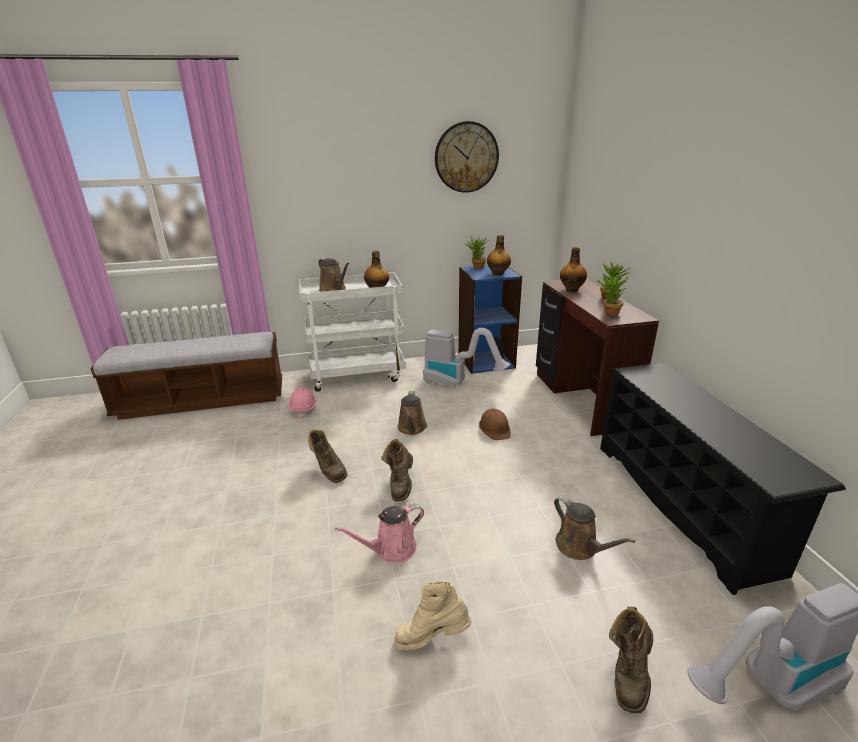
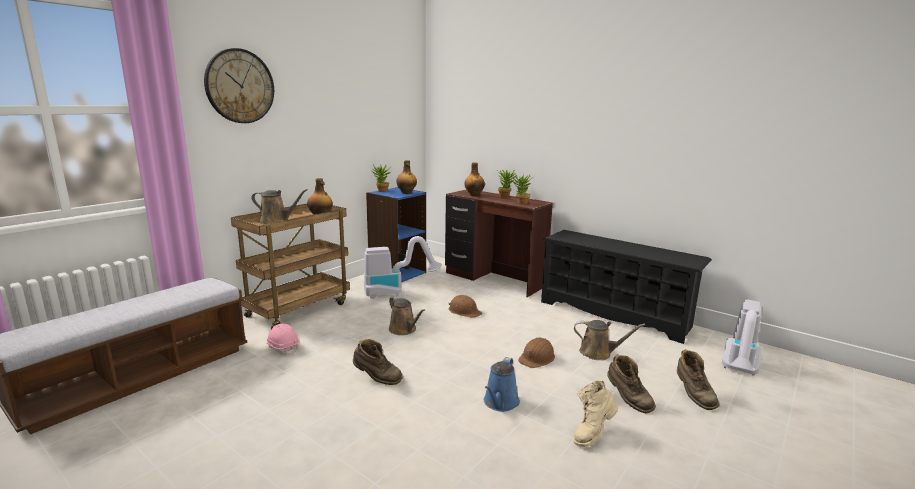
camera: 40 degrees left, 10 degrees down
(358, 375) = (298, 309): white cart -> brown cart
(391, 549) = (500, 403): pink watering can -> blue watering can
(400, 485) = (449, 366): brown boot -> brown boot (627, 400)
(466, 157) = (364, 98): wall clock -> wall clock (240, 86)
(496, 518) = (537, 358): none -> brown hard hat

